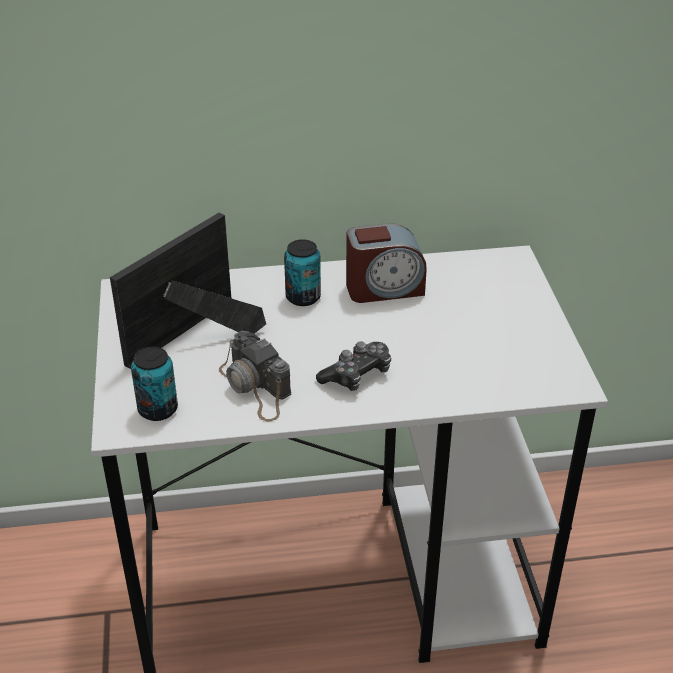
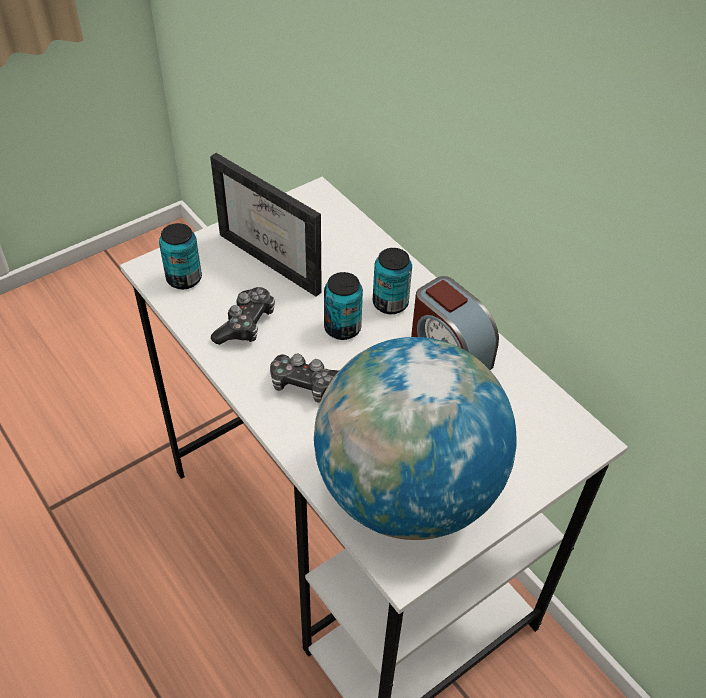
camera: 60 degrees right, 10 degrees up
(188, 339) = (280, 257): picture frame -> picture frame turned 150 degrees counterclockwise
(256, 387) = (246, 324): camera -> game controller
(309, 332) = (342, 328): none -> can
(505, 358) = (406, 491): none -> globe

